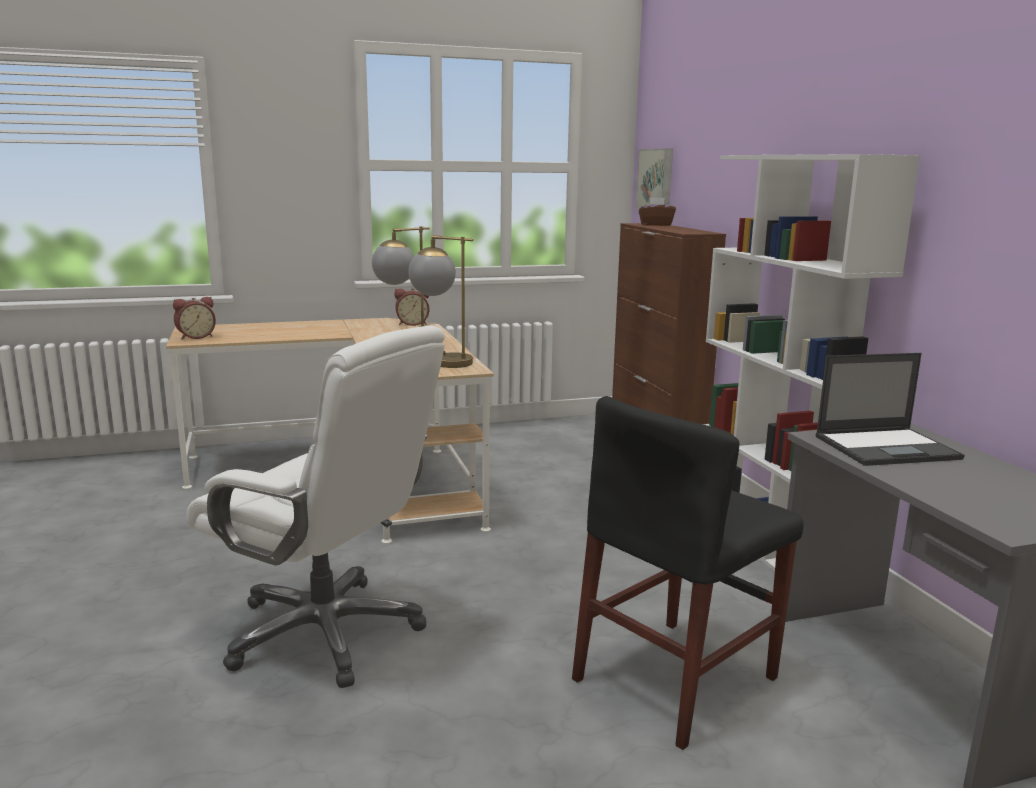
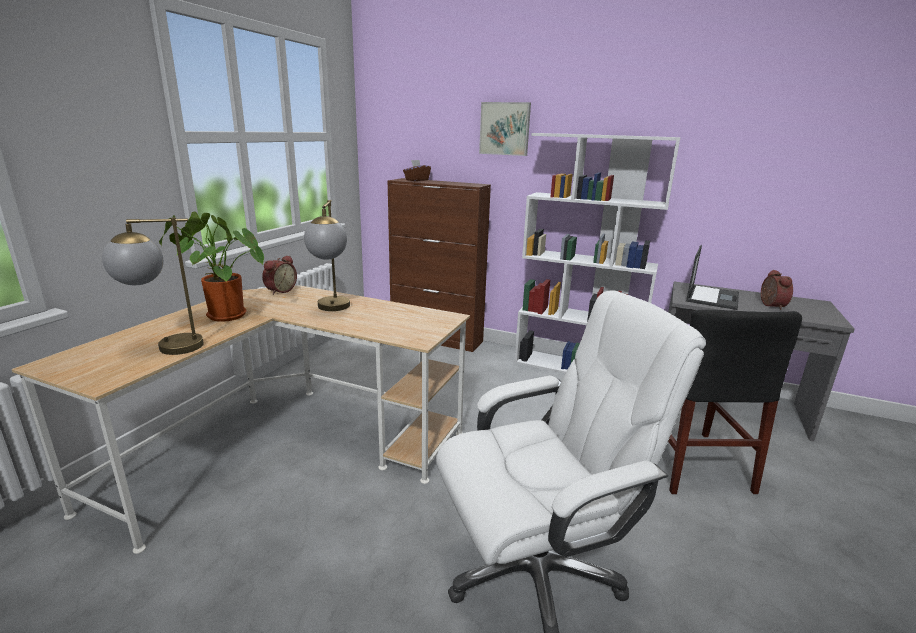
camera: 50 degrees left, 5 degrees up
(195, 337) = (98, 372): alarm clock -> alarm clock (770, 305)
(329, 328) = (222, 316): none -> potted plant
(441, 361) = (412, 317): table lamp -> table lamp (165, 348)
(656, 180) = (394, 146): picture -> picture (505, 129)

